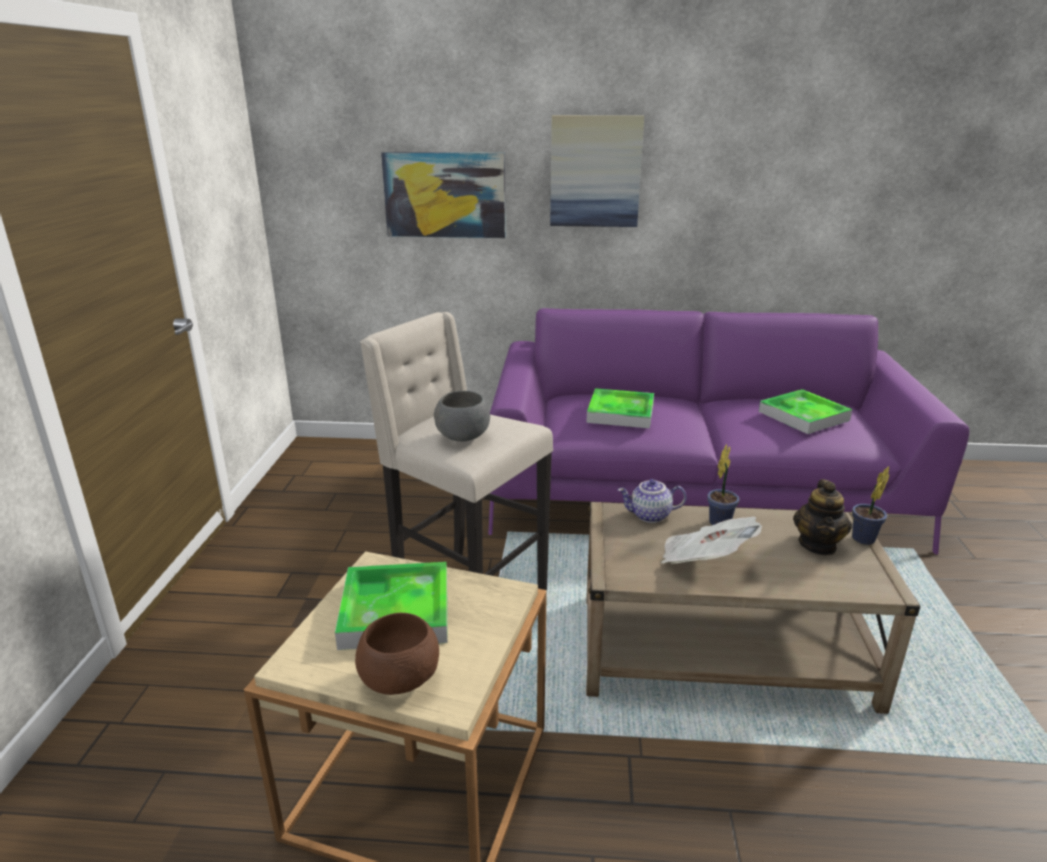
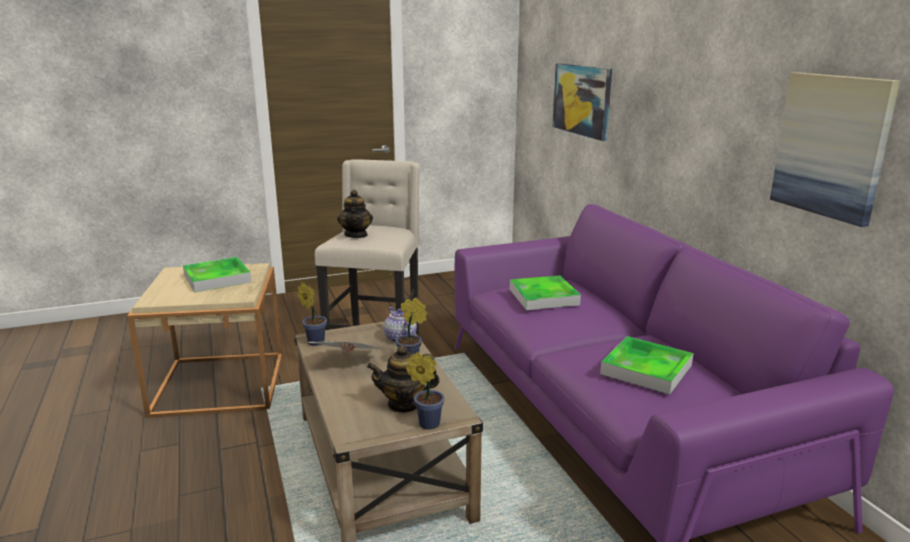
camera: 65 degrees right, 5 degrees down
(401, 681) = (163, 290): brown bowl -> none
(462, 437) = (356, 235): grey bowl -> teapot
(595, 172) = (659, 91): picture -> picture (831, 146)
(626, 576) = (314, 341): none -> potted plant

